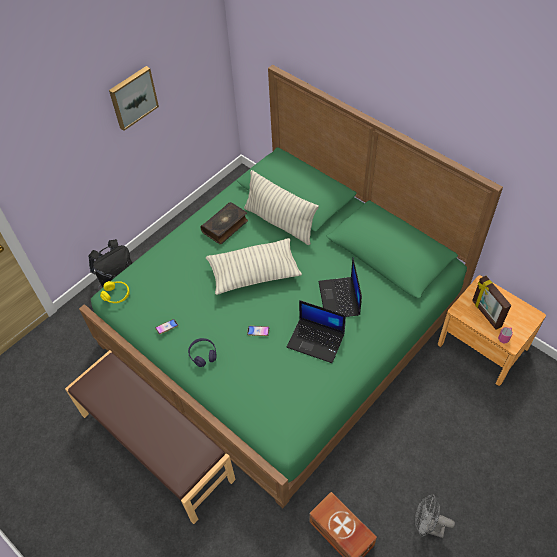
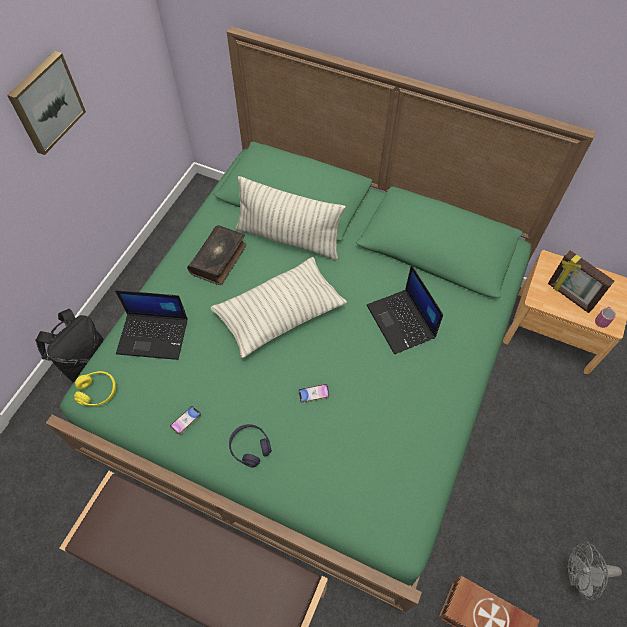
camera: 20 degrees left, 5 degrees up
(316, 340) = (394, 386): laptop -> laptop (154, 335)

